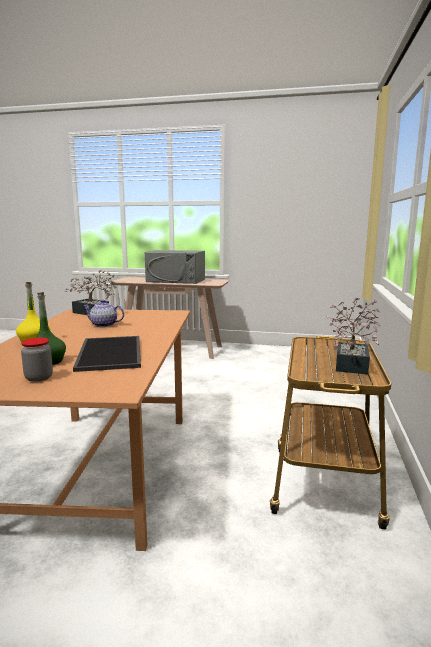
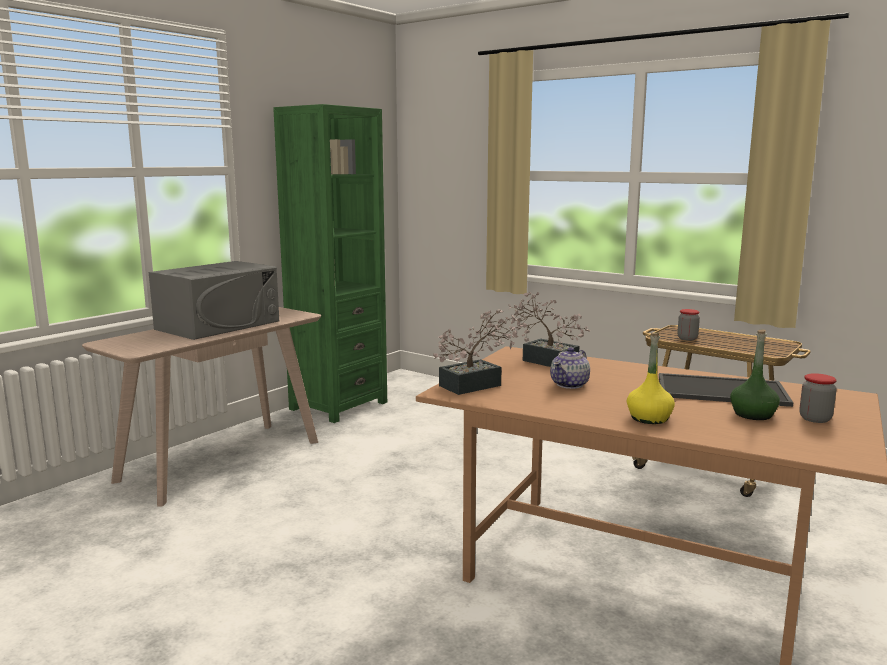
camera: 65 degrees left, 0 degrees up
(268, 351) = (338, 406): none -> green bookcase
(318, 347) = (687, 338): none -> jar
(352, 363) = (740, 339): potted plant -> potted plant (545, 360)

